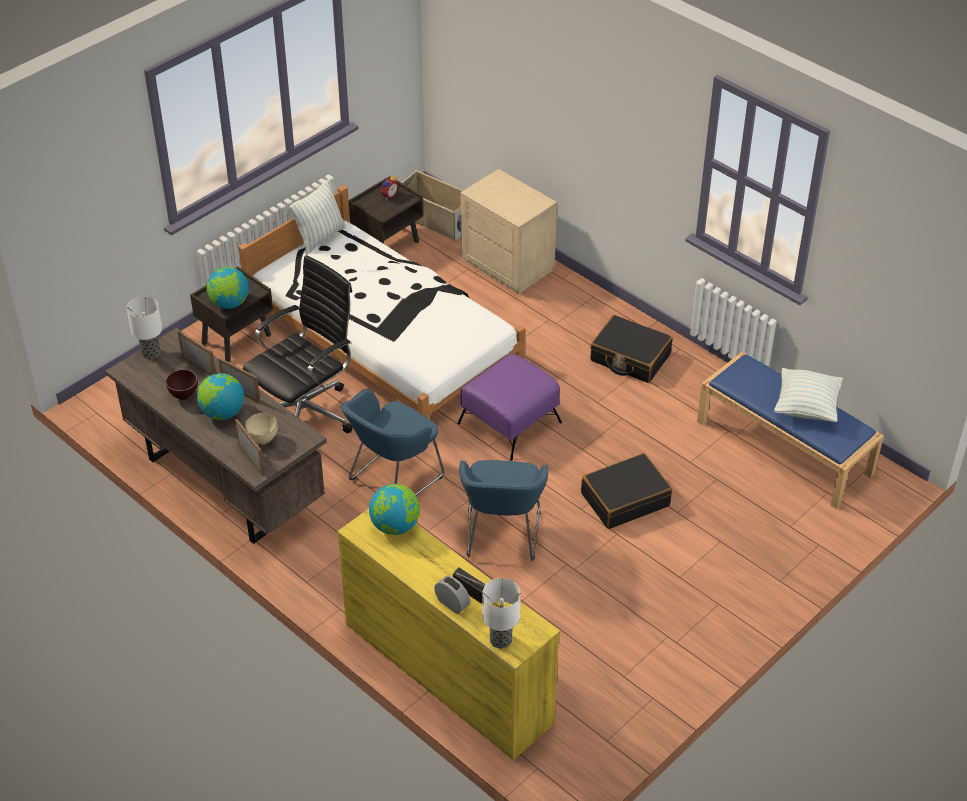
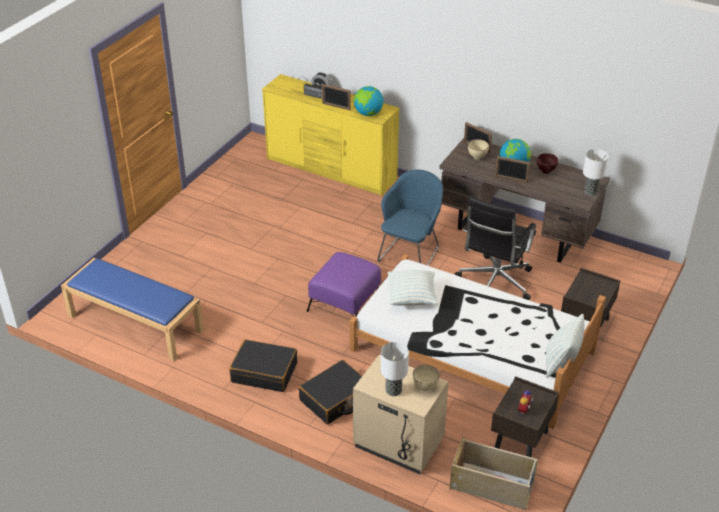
camera: 165 degrees right, 5 degrees down
(199, 366) = (551, 189): picture frame -> picture frame (336, 106)
(229, 303) = (586, 282): globe -> none
(485, 190) = (426, 387): none -> beige bowl
(501, 639) = (291, 81): table lamp -> table lamp (393, 390)
(502, 537) = (324, 234): blue armchair -> none
(625, 499) = (249, 269): black suitcase -> black suitcase (335, 399)
(806, 407) = (118, 286): pillow -> pillow (411, 298)

